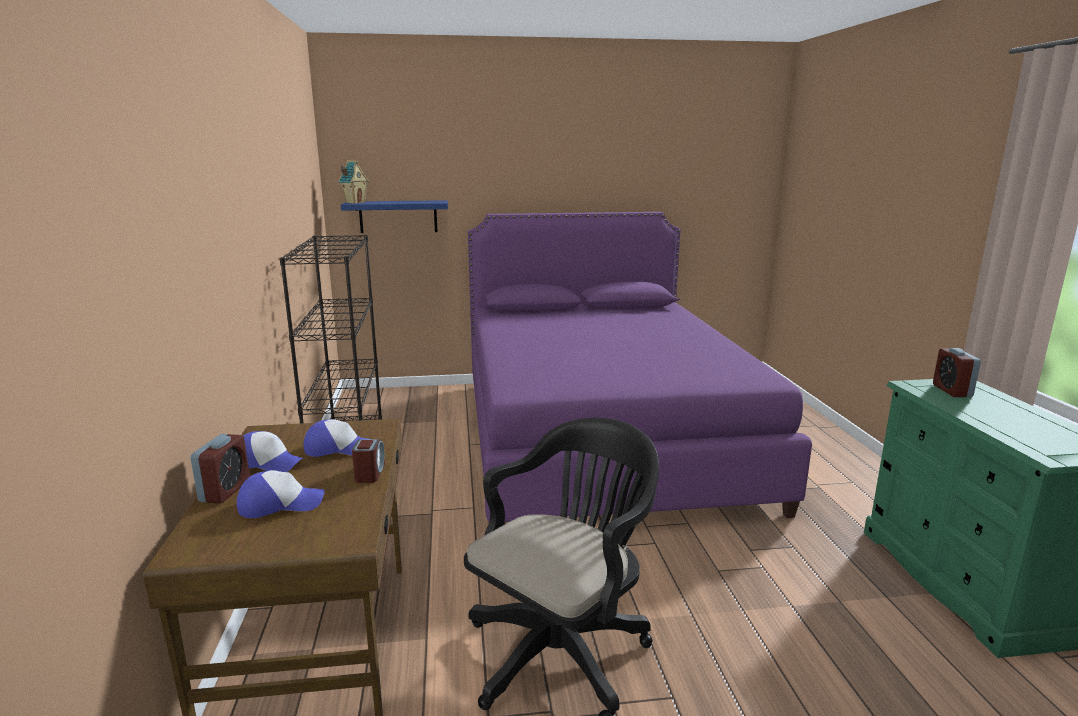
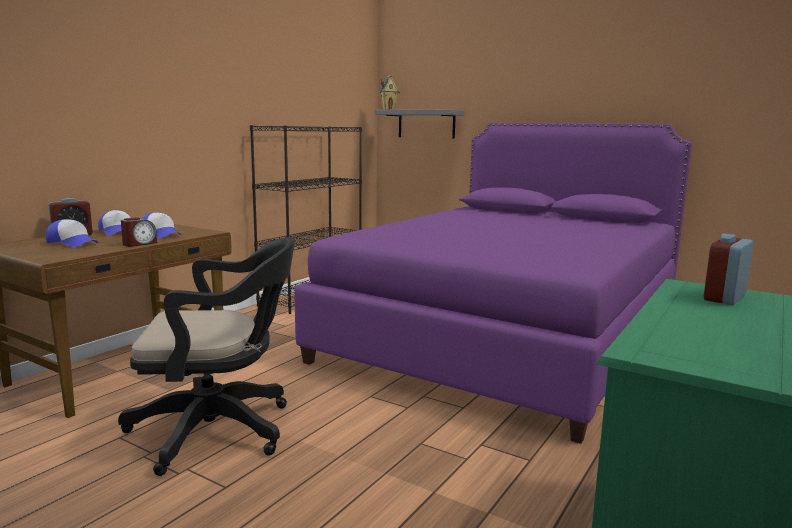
camera: 40 degrees right, 5 degrees down
(398, 216) = (426, 124): blue shelf -> grey shelf

